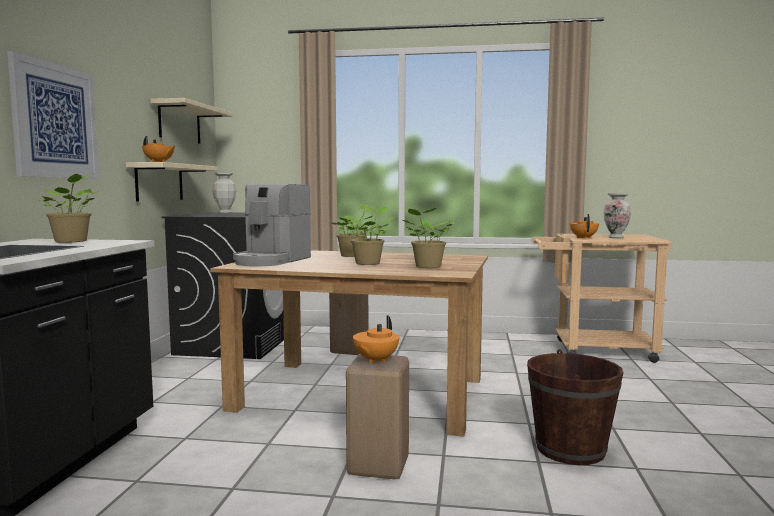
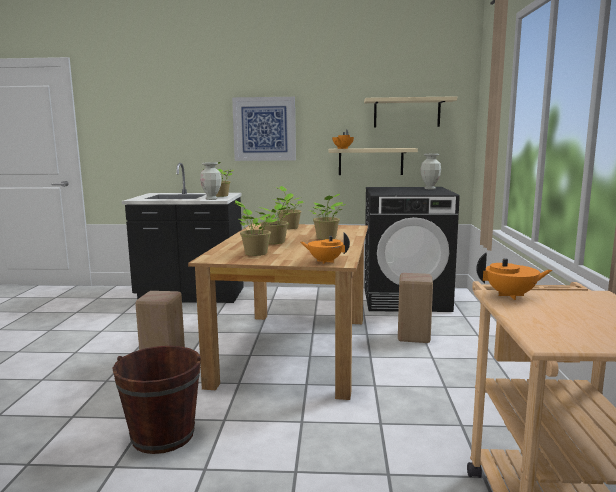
camera: 85 degrees right, 5 degrees up
(271, 260) = (288, 227): coffee machine -> potted plant
(375, 360) = (159, 294): orange teapot -> orange teapot (325, 261)
(616, 237) = (551, 316): vase -> vase (211, 199)

